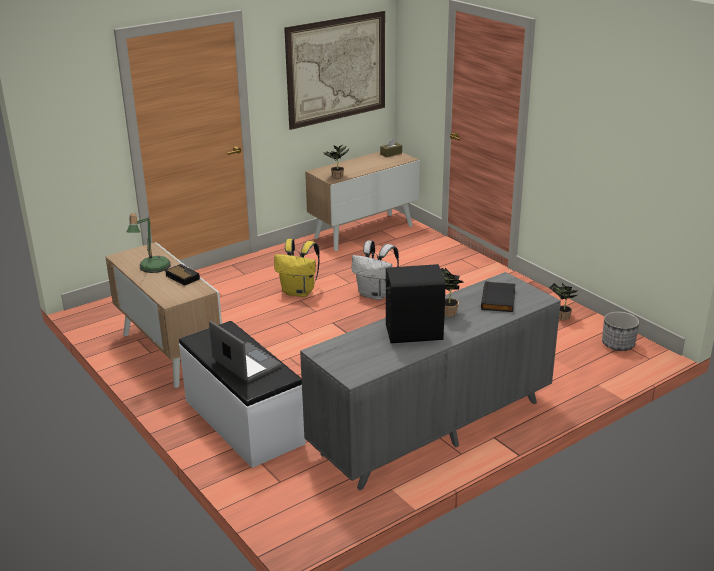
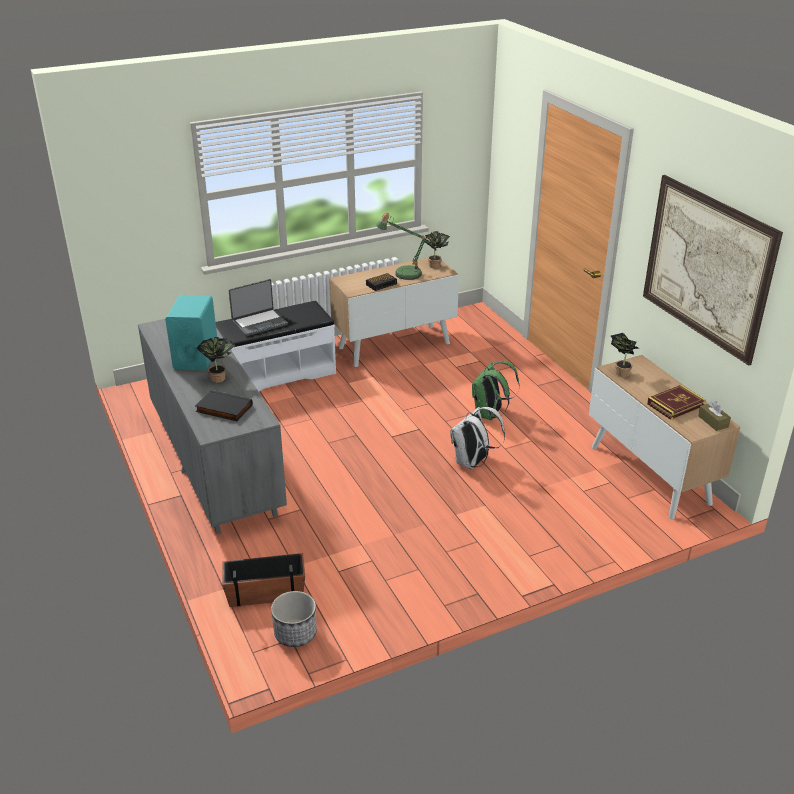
camera: 100 degrees right, 5 degrees up
(299, 292) = (490, 415): yellow backpack -> green backpack
(375, 162) = (675, 405): none -> book
(413, 332) = (196, 357): black speaker -> turquoise speaker
(561, 316) = (379, 601): potted plant -> potted plant (435, 265)
(587, 364) = (265, 592): none -> planter

